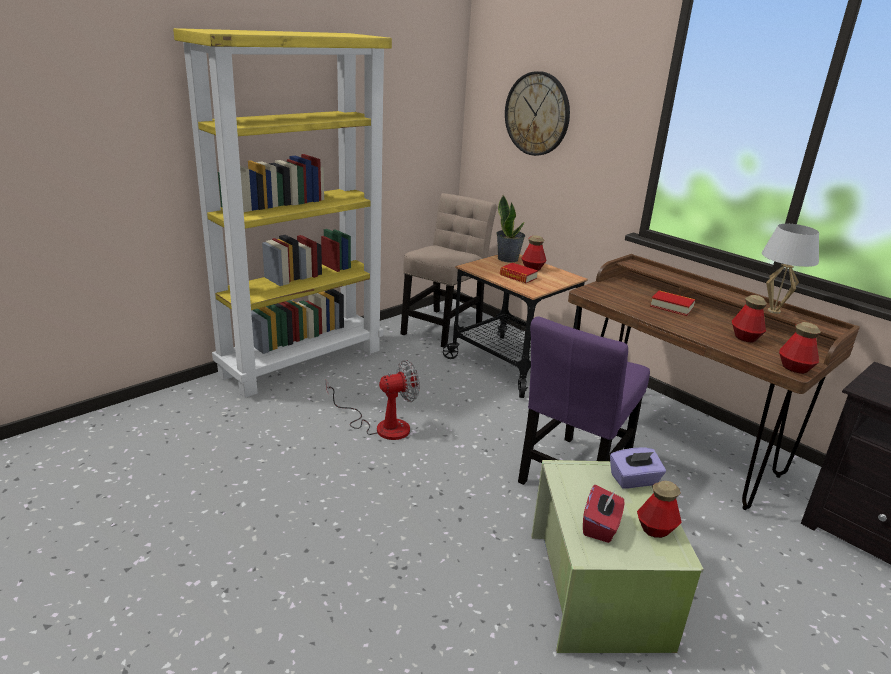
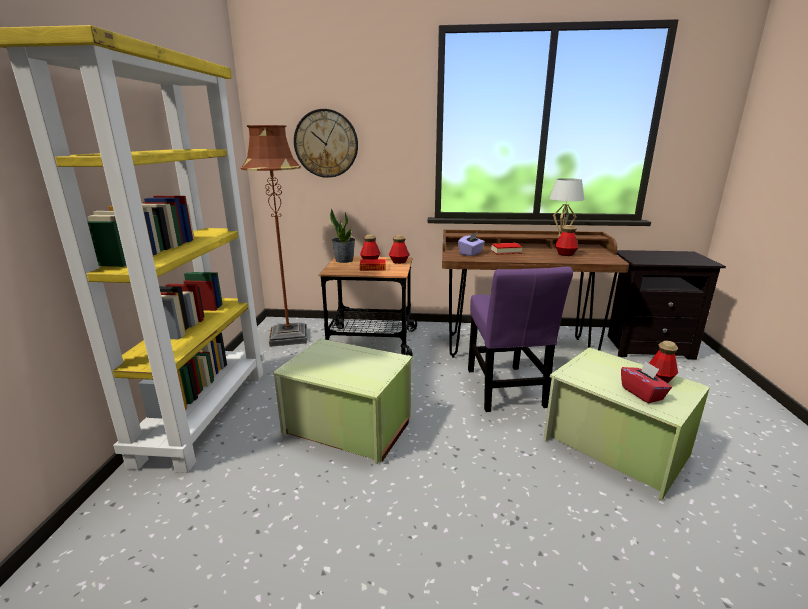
camera: 40 degrees left, 5 degrees down
(382, 426) = (348, 427): fan -> green storage box
(443, 326) = (289, 337): beige chair -> brown floor lamp
(634, 480) = (604, 360): purple tissue box -> purple tissue box (471, 253)
(794, 368) = (612, 259): bottle -> bottle (399, 262)

